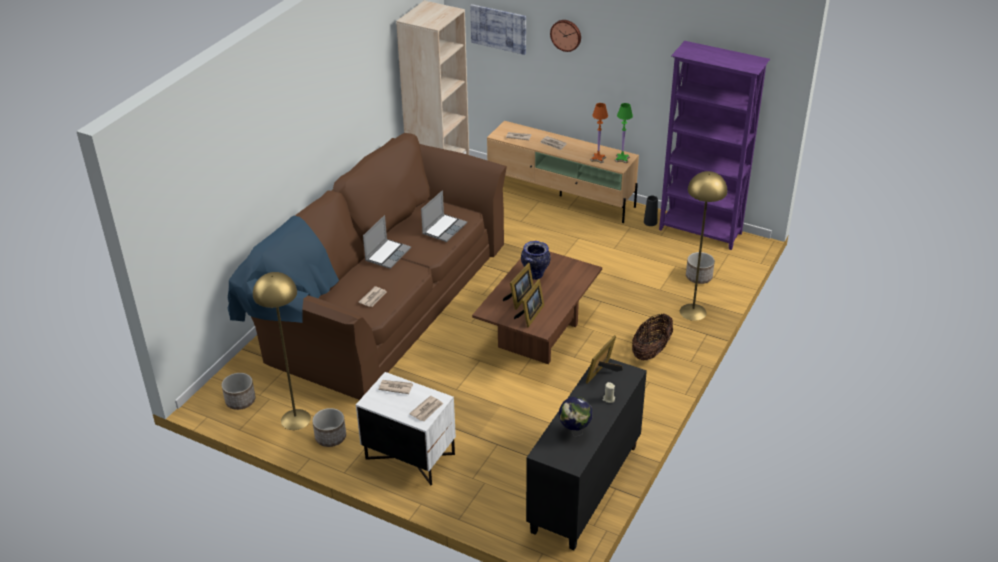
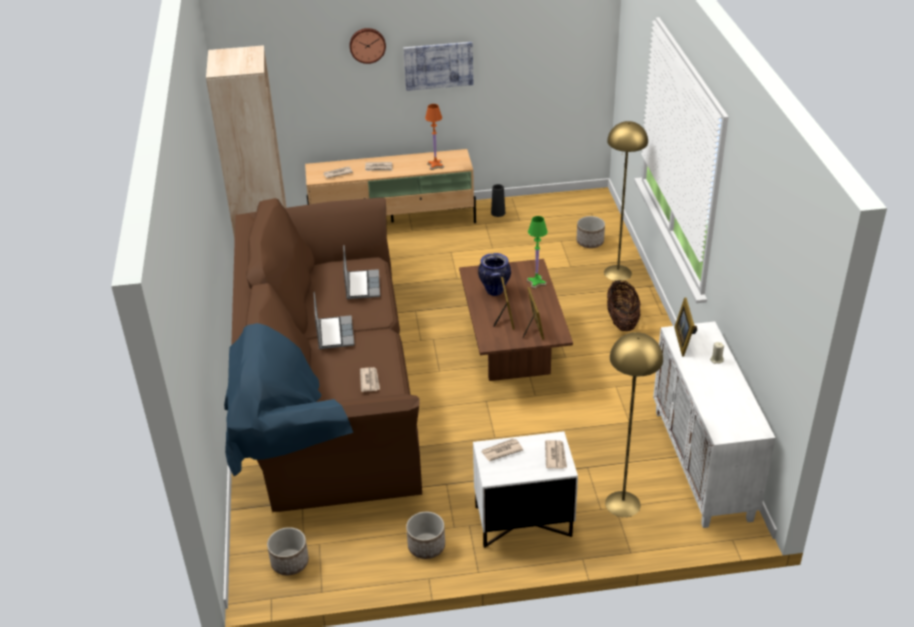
camera: 35 degrees left, 0 degrees up
(295, 419) = (371, 549): yellow floor lamp -> yellow floor lamp (623, 504)
(498, 28) = (283, 62): picture -> picture (438, 65)
(574, 432) = (725, 402): globe -> none
(585, 489) = (703, 465): black cabinet -> white cabinet
(622, 159) = (457, 157): green table lamp -> green table lamp (536, 282)
(700, 232) = (549, 204): purple bookcase -> none

